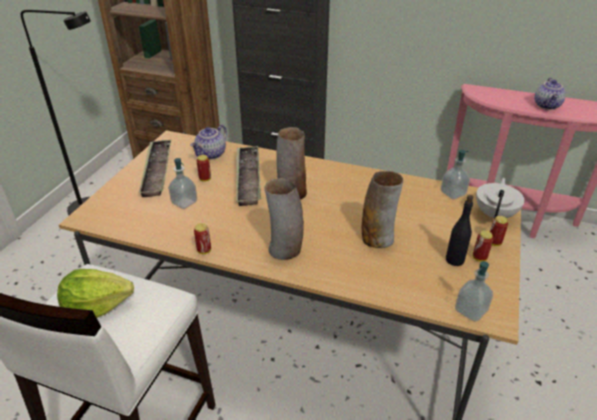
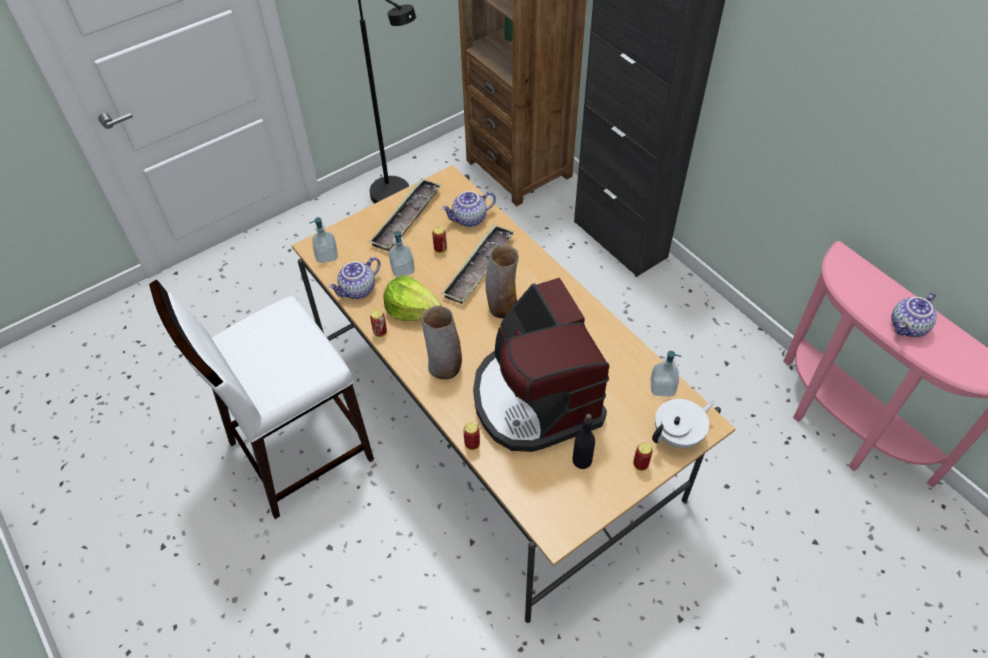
camera: 35 degrees right, 15 degrees up
(97, 306) = (271, 343): lettuce -> lettuce (412, 310)
(155, 230) = (358, 290): none -> teapot
(377, 238) = (535, 399): vase -> coffee machine
(470, 311) = (542, 515): soap dispenser -> soap dispenser (327, 256)
(479, 258) = (607, 471): can -> can (472, 444)

